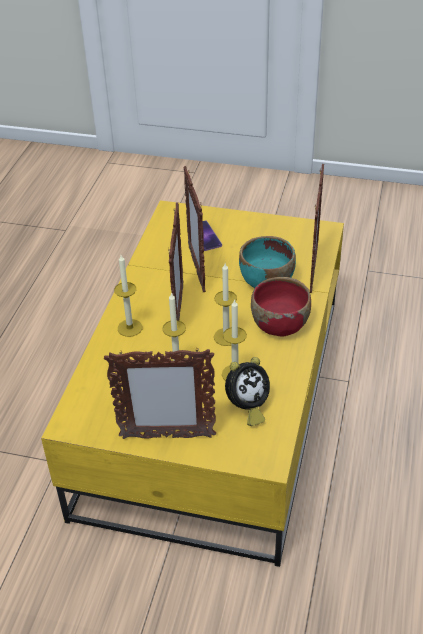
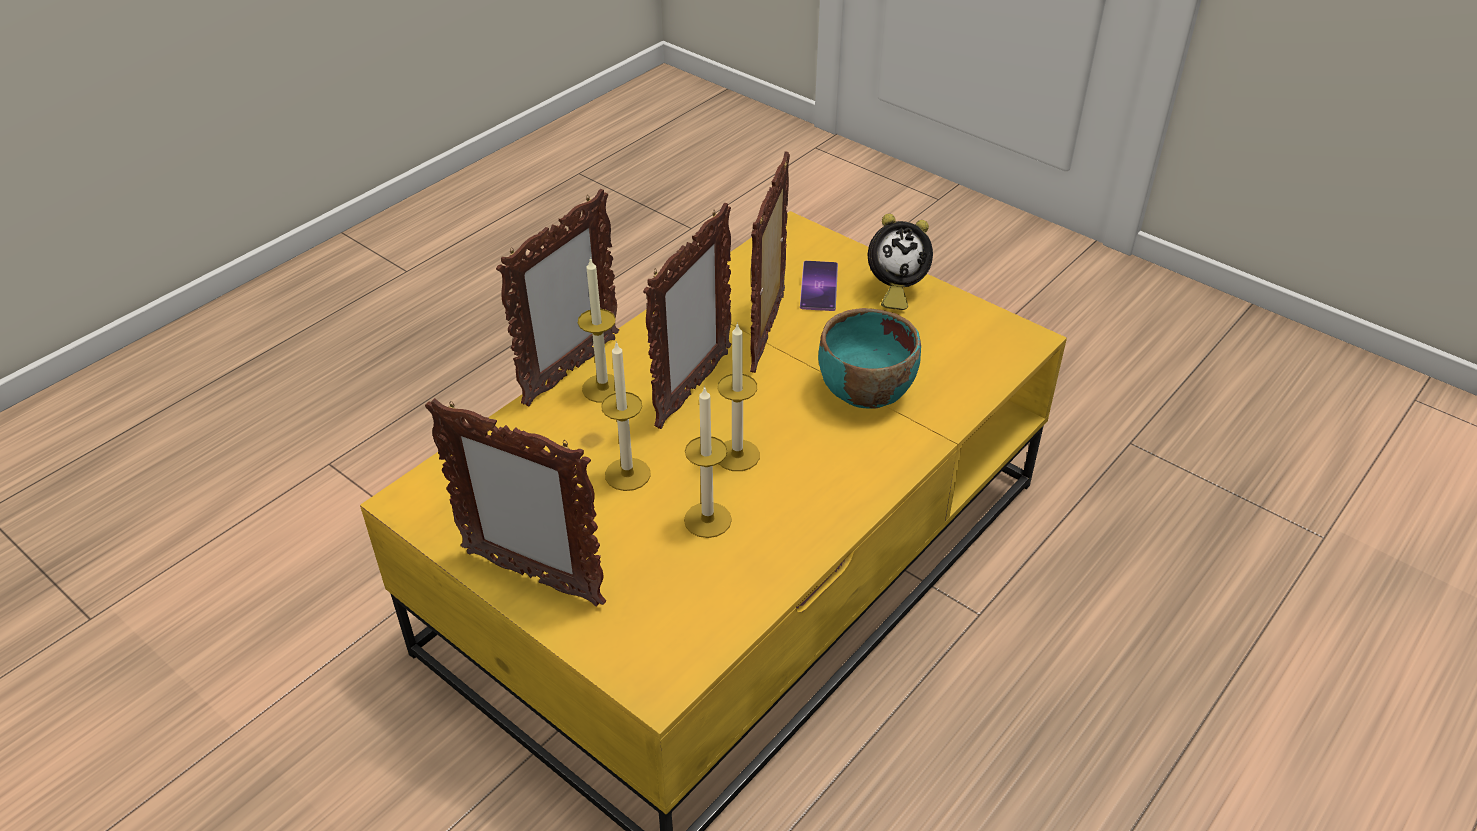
camera: 25 degrees right, 0 degrees up
(246, 408) = (686, 581): alarm clock -> alarm clock (894, 290)
(279, 325) = (837, 467): red bowl -> none
(313, 270) = (957, 397): picture frame -> picture frame (570, 371)

